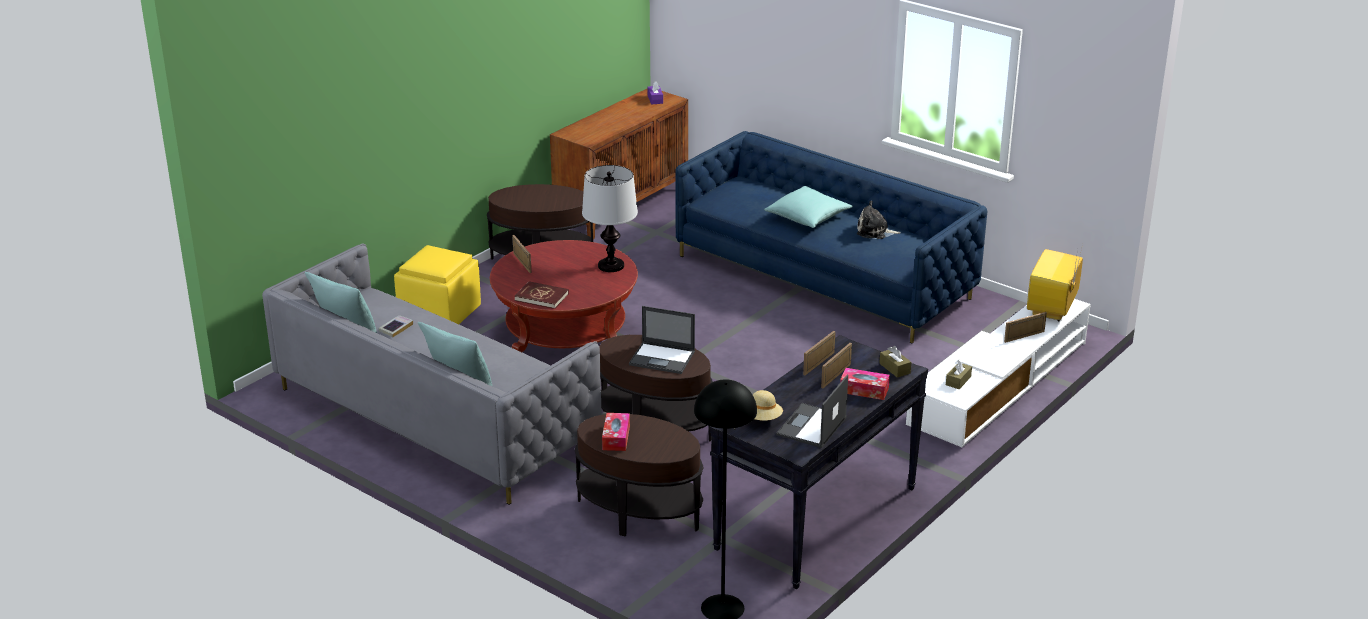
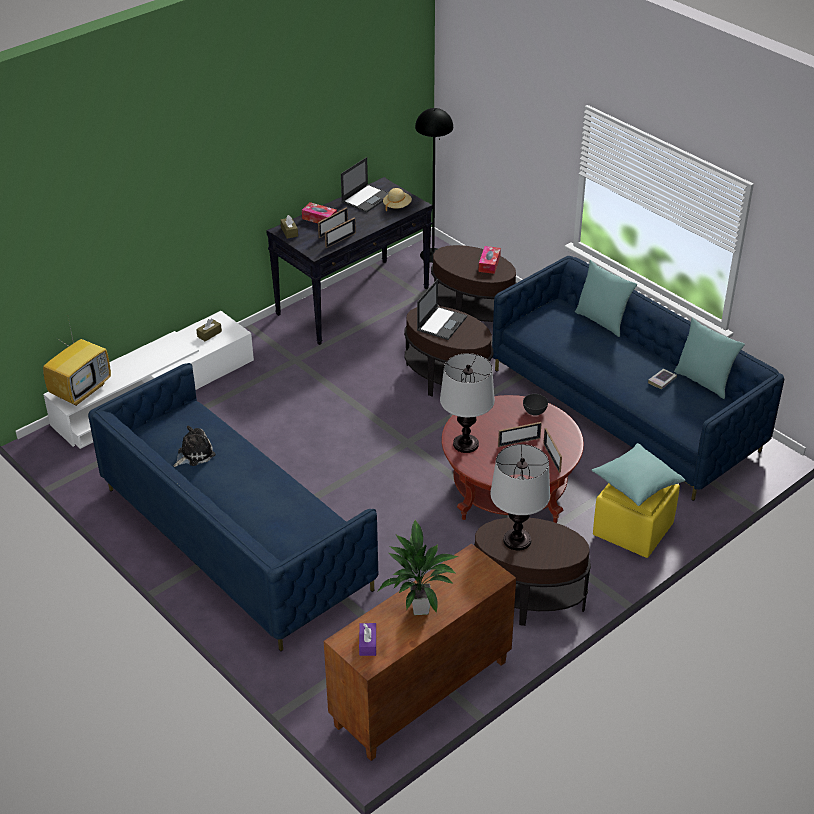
camera: 170 degrees left, 10 degrees up
(434, 416) = (625, 410): grey sofa -> blue sofa
(542, 297) = (534, 411): red book -> grey bowl
(551, 197) = (517, 540): none -> table lamp
(621, 115) = (421, 608): none -> potted plant
(663, 358) = (442, 323): laptop -> laptop turned 90 degrees clockwise
(808, 217) = (249, 484): turquoise pillow -> turquoise pillow (636, 483)
(875, 232) = (194, 454): plush toy -> plush toy turned 60 degrees counterclockwise
(1024, 336) = (128, 365): picture frame -> picture frame (519, 442)

